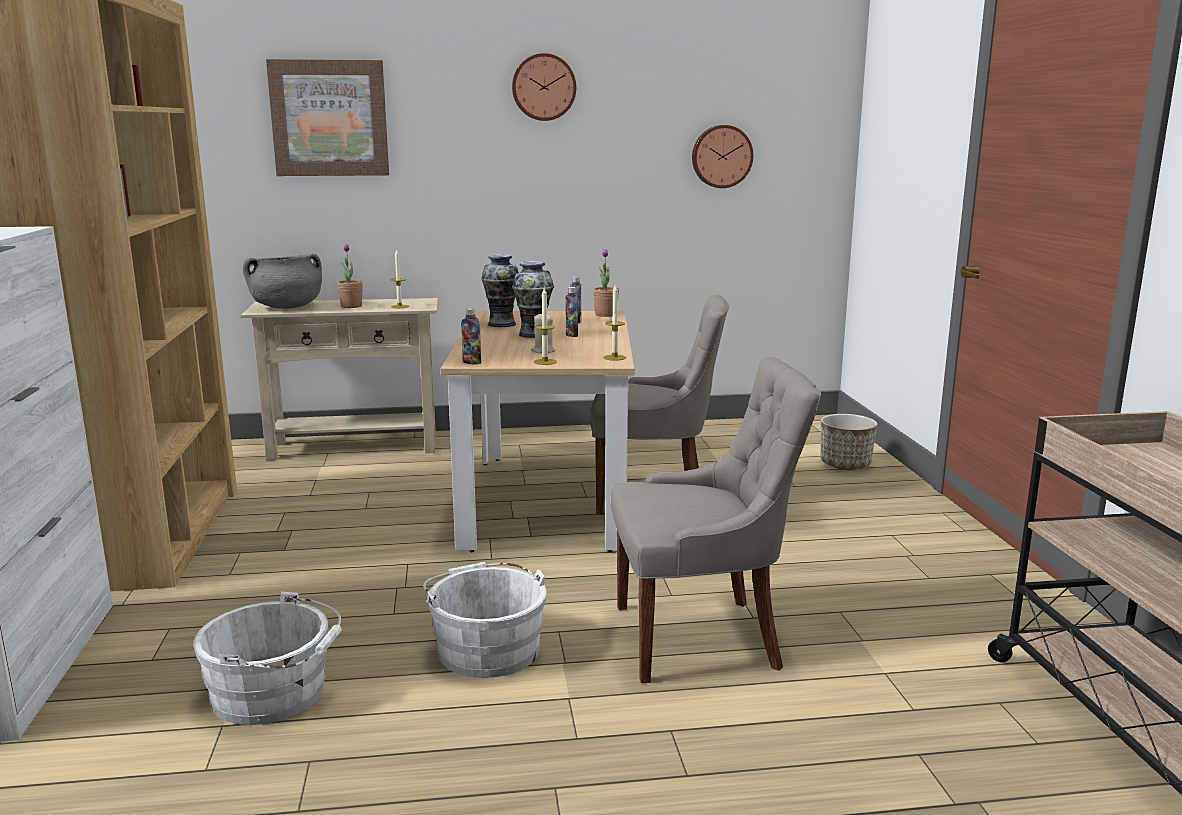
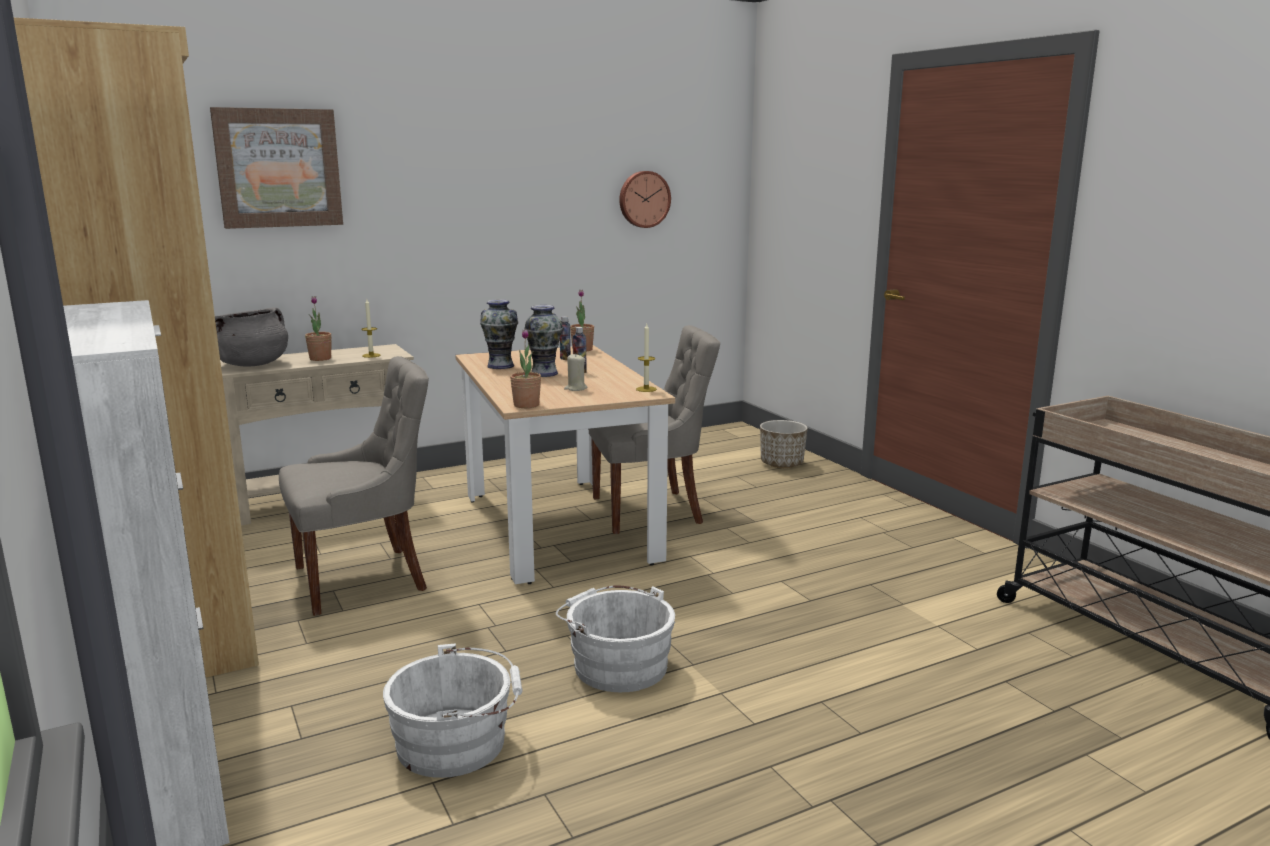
camera: 20 degrees left, 0 degrees up
(471, 362) = (526, 405): bottle -> potted plant
(543, 87) = (488, 137): wall clock -> none
(545, 362) = (591, 398): candle -> none
(701, 638) = (784, 624): grey chair -> grey chair (364, 578)

